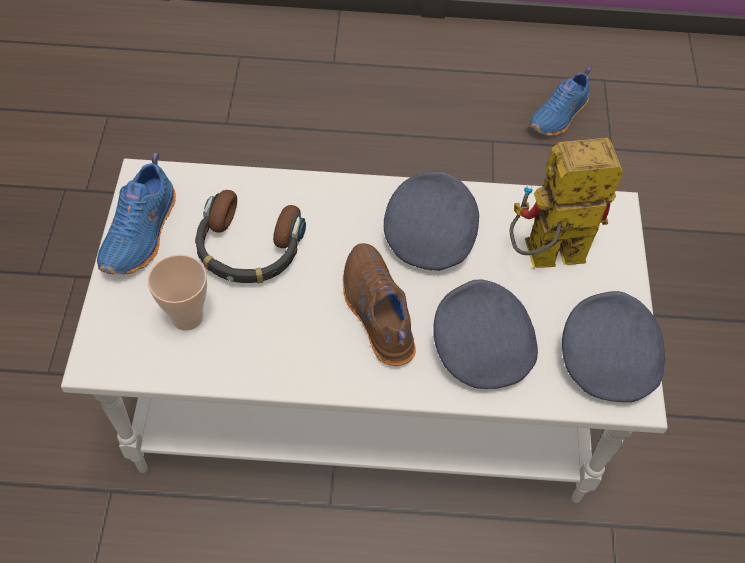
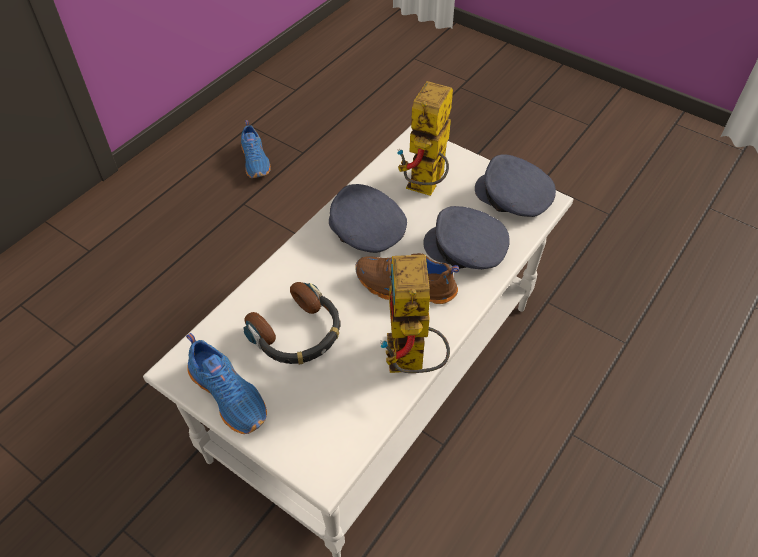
camera: 55 degrees left, 5 degrees down
(187, 317) = (329, 398): cup -> none
(278, 368) = (411, 362): none -> toy robot

